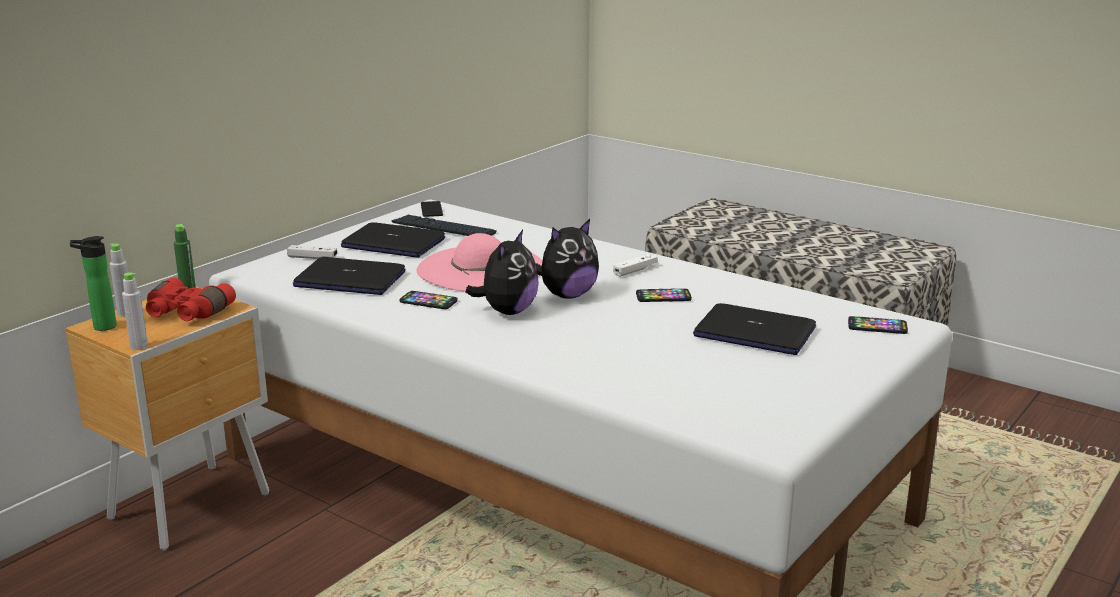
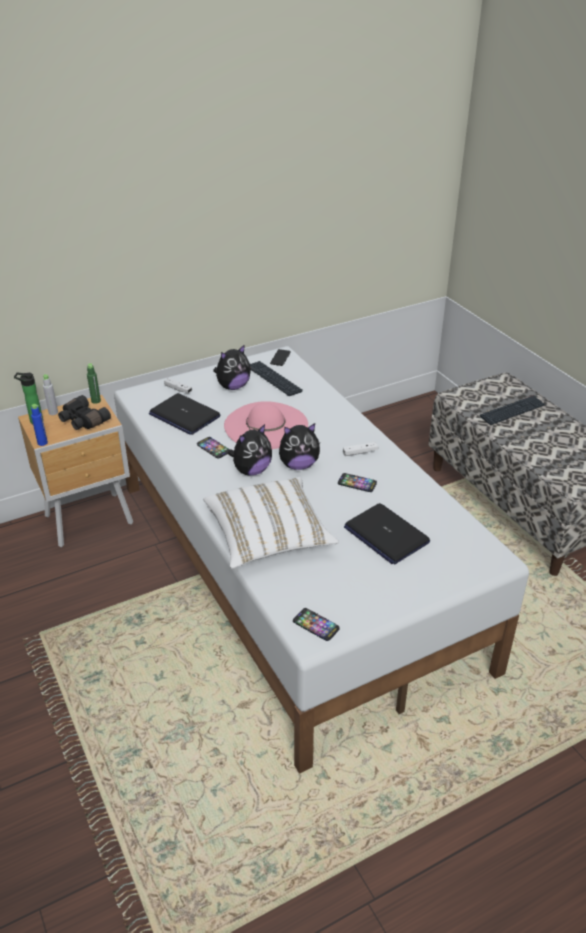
camera: 25 degrees right, 15 degrees up
(139, 346) = (42, 443): grey bottle -> blue bottle
(186, 313) = (82, 421): red binoculars -> black binoculars
(392, 243) = (233, 386): laptop -> plush toy
(603, 366) = (268, 537): none -> white pillow
(755, 227) = (512, 411): none -> keyboard
(877, 326) = (474, 554): phone -> phone (316, 625)

